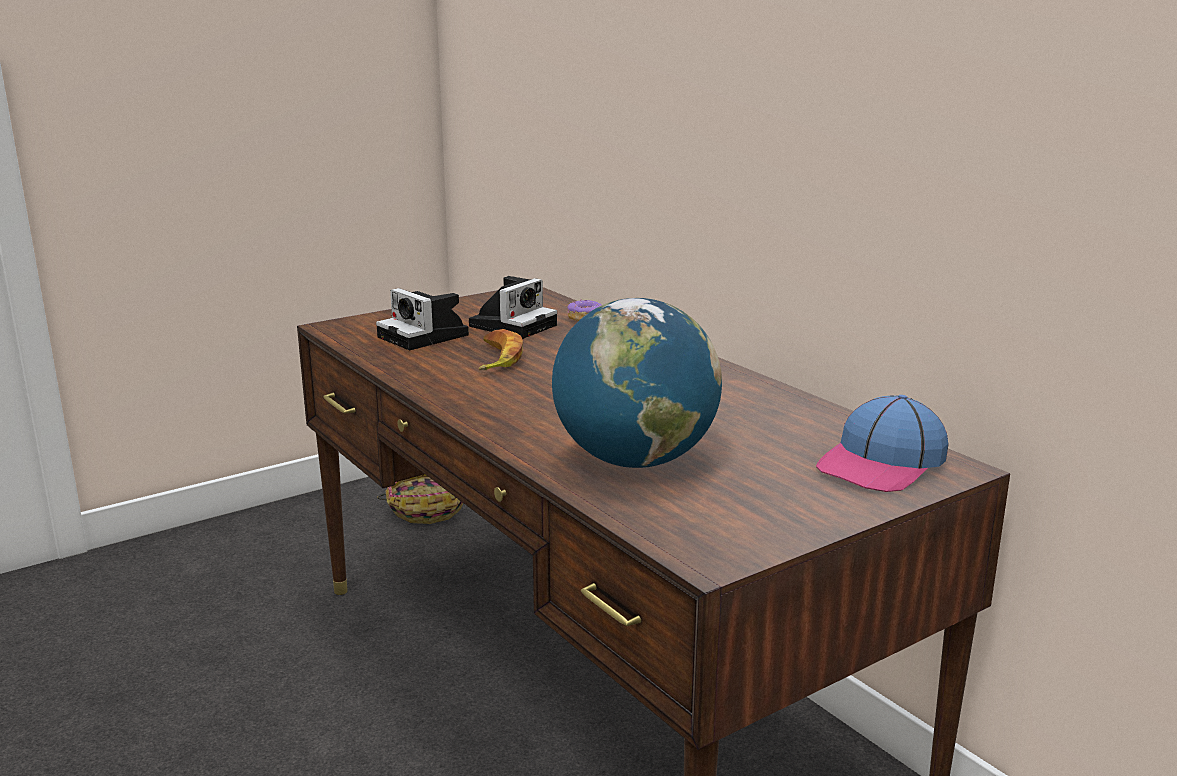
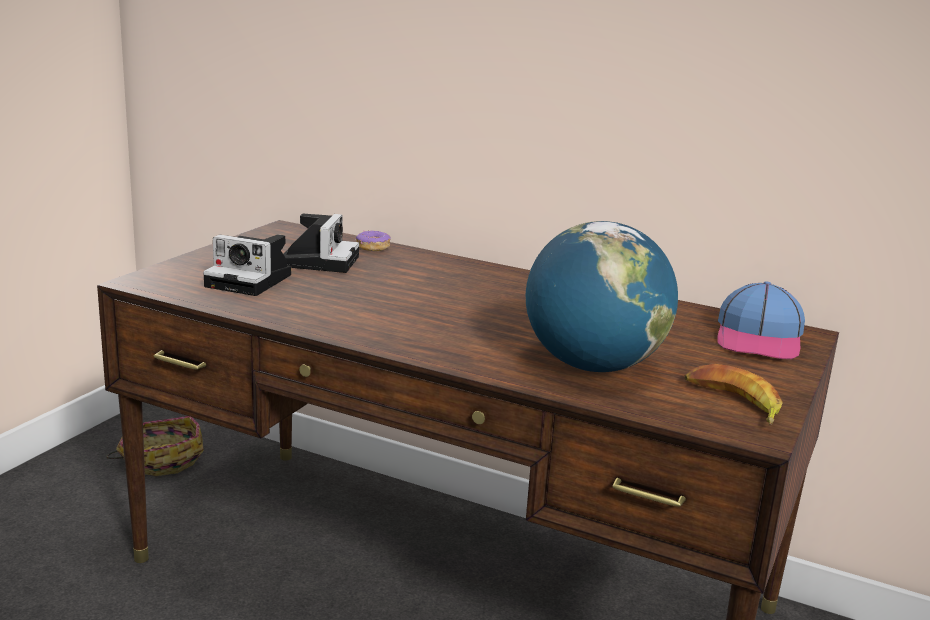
camera: 30 degrees left, 0 degrees up
(496, 358) = (350, 294): banana -> banana (733, 402)

